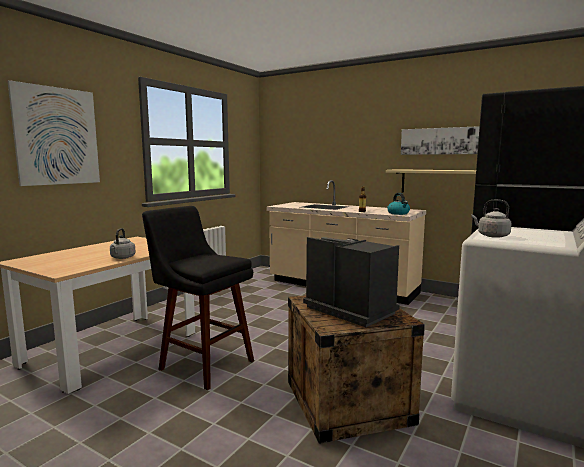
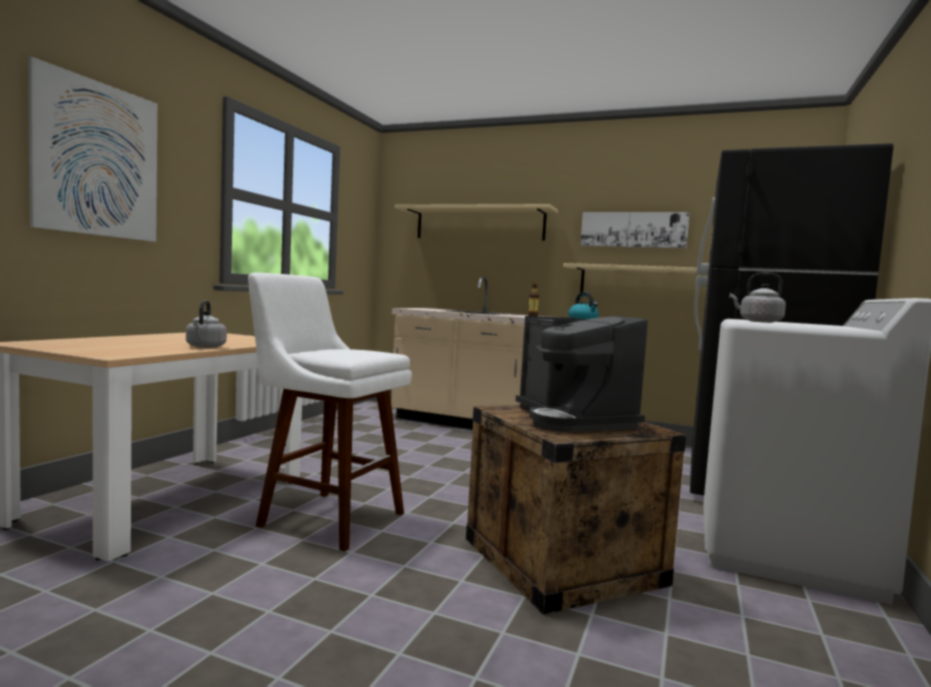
camera: 10 degrees left, 5 degrees down
(202, 363) = (325, 517): black stool -> white stool
(328, 141) = (479, 224): none -> beige shelf
(350, 309) = (573, 419): coffee machine -> coffee machine turned 150 degrees counterclockwise

